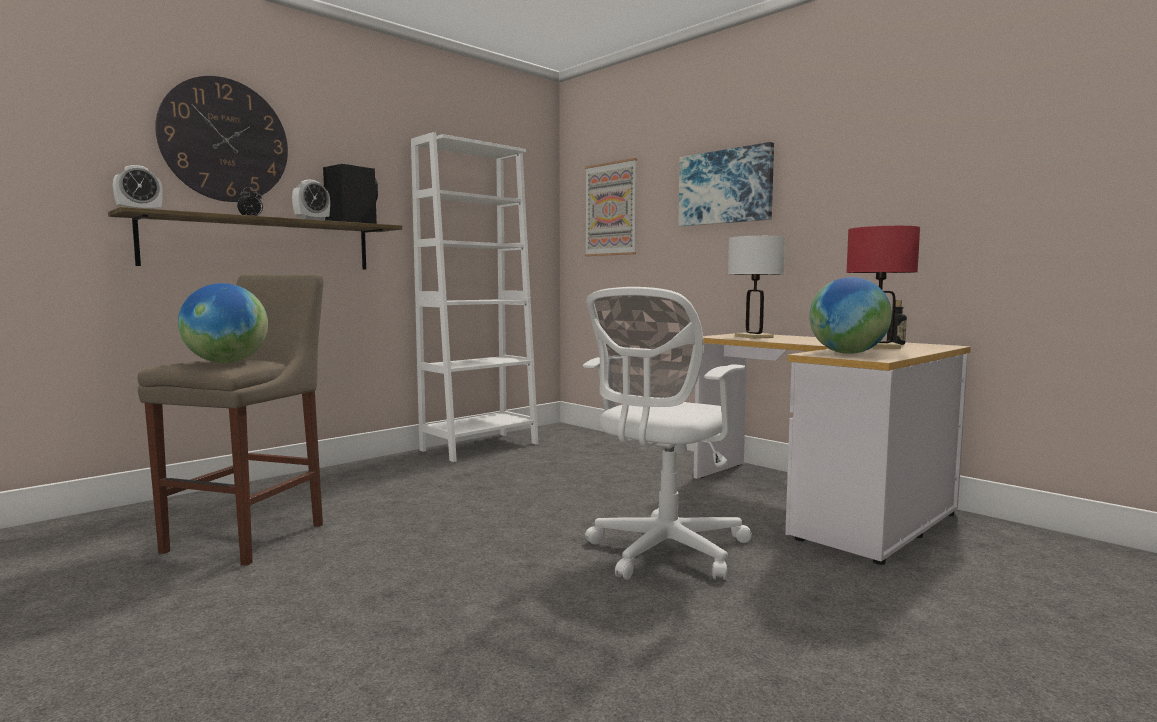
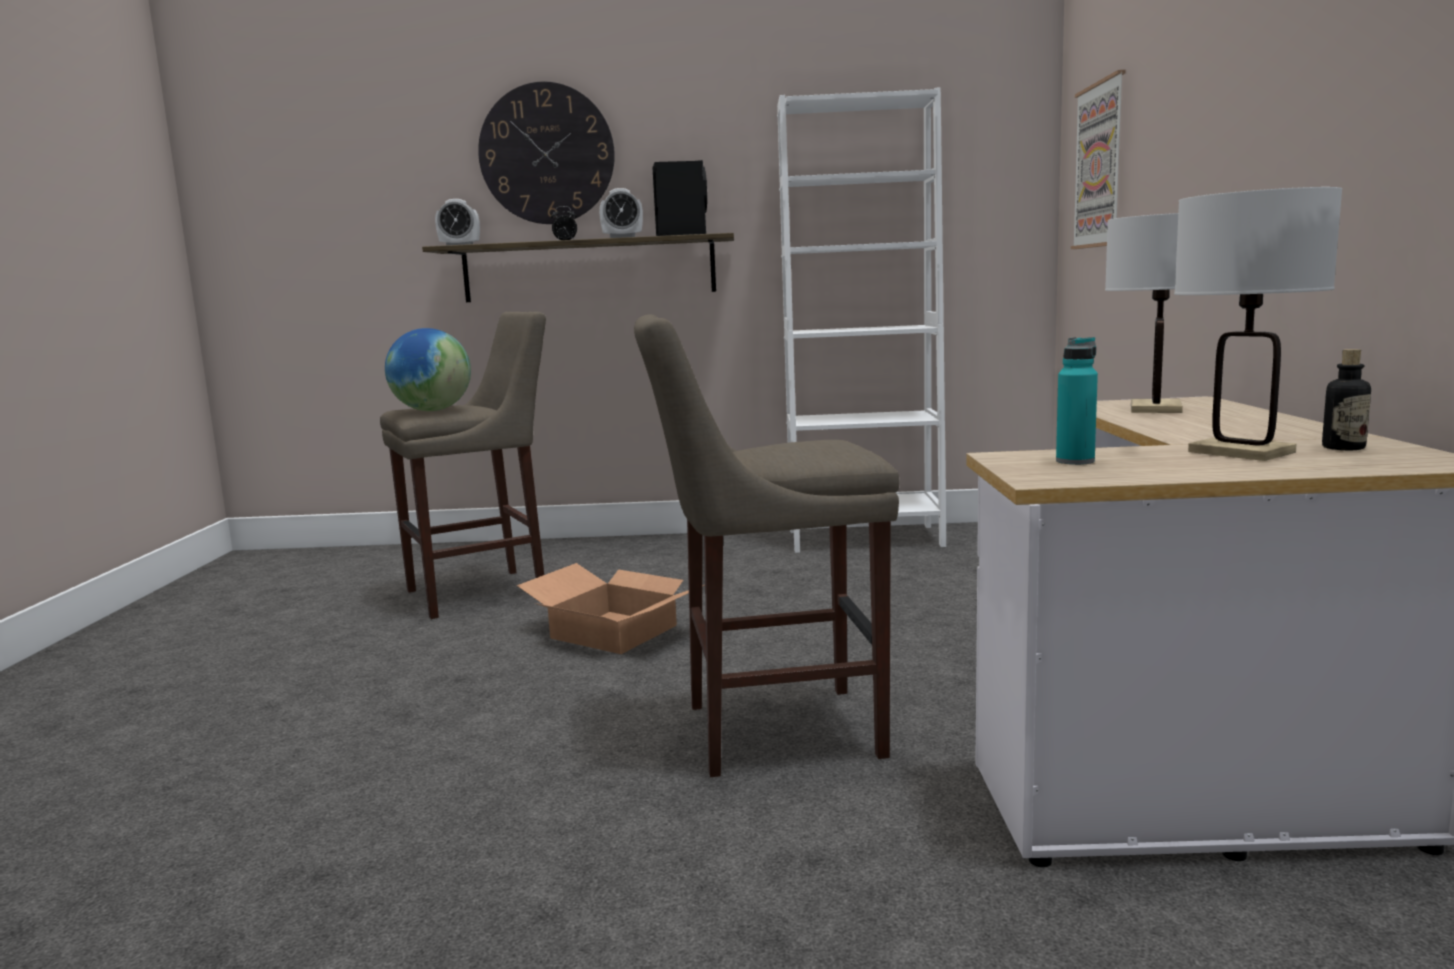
camera: 45 degrees right, 5 degrees up
(440, 532) = (616, 631): none -> cardboard box
(663, 553) = (771, 730): white office chair -> beige stool
(725, 187) = (1212, 109): picture -> none
(848, 353) = (1075, 461): globe -> turquoise bottle
(877, 347) = (1241, 452): red table lamp -> white table lamp

